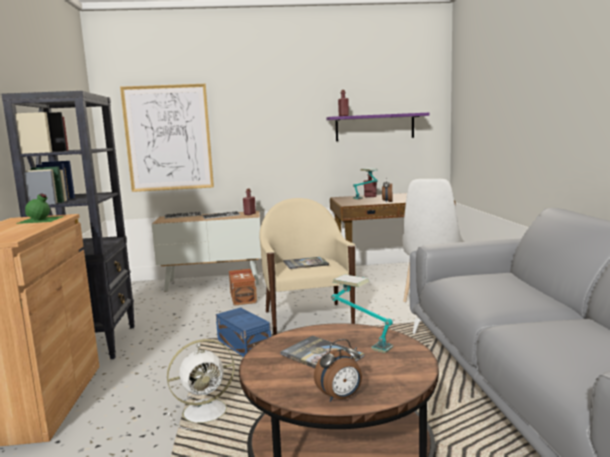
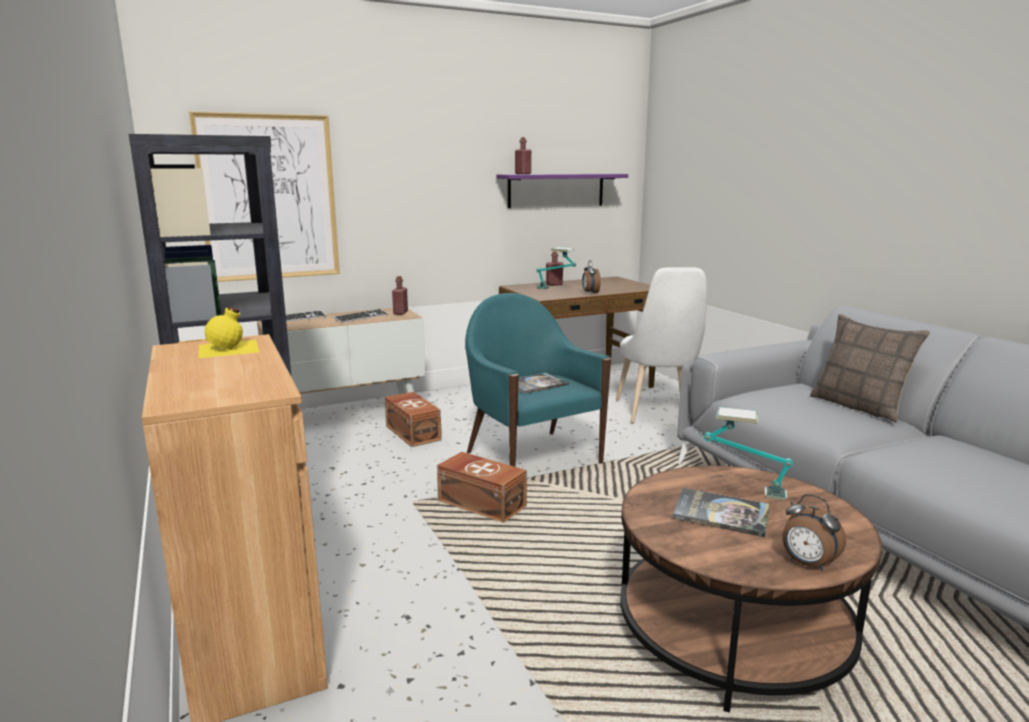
camera: 20 degrees left, 5 degrees up
(41, 219) = (229, 348): green bottle -> yellow bottle
(207, 411) = (517, 602): white fan -> none
(244, 345) = (481, 503): blue storage box -> brown storage box
(307, 318) = (532, 457): beige armchair -> turquoise armchair
(340, 397) = (807, 564): alarm clock -> alarm clock turned 90 degrees clockwise
(536, 291) = (859, 406): none -> pillow

